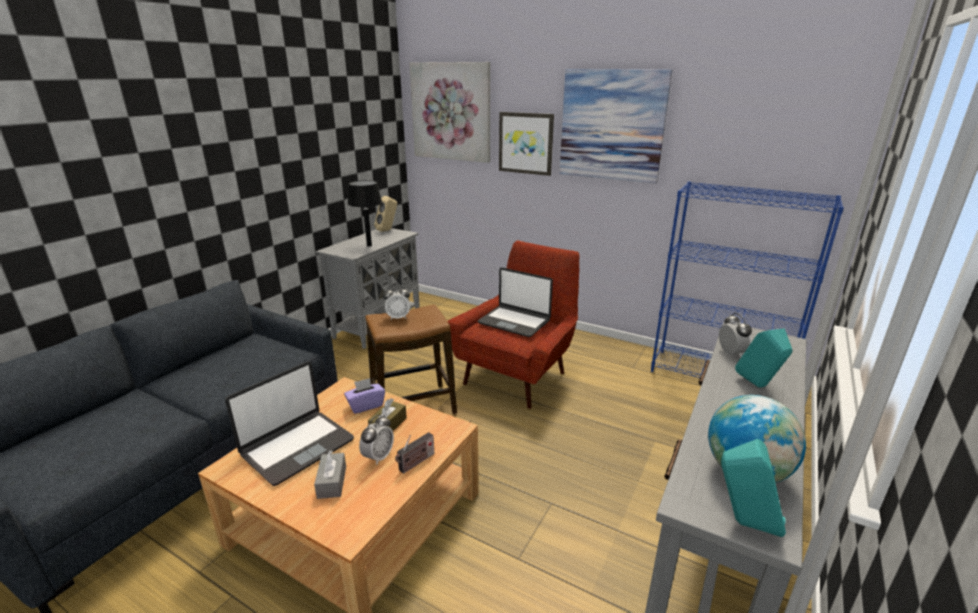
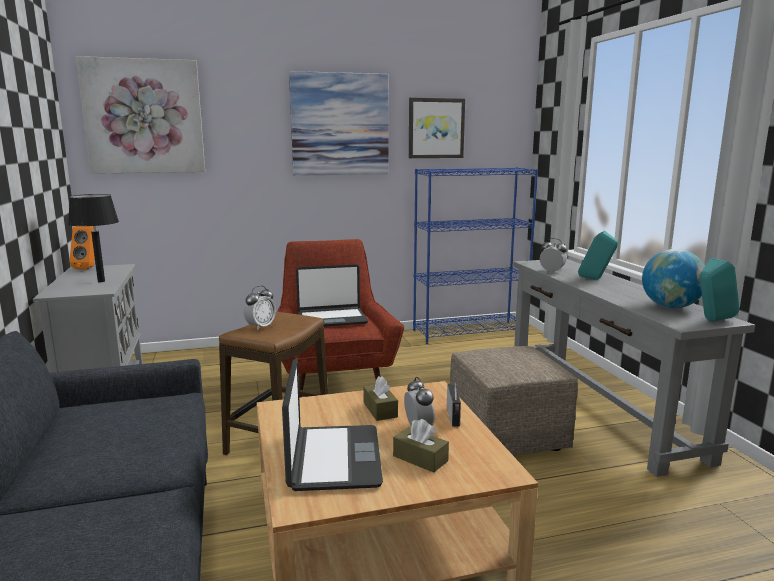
camera: 45 degrees left, 10 degrees down
(332, 482) = (420, 458): grey tissue box -> brown tissue box
(365, 405) = (329, 408): purple tissue box -> none
(388, 230) = (88, 268): beige speaker -> orange speaker
(526, 143) = (249, 147): picture -> picture (436, 128)
(566, 503) = (505, 435): none -> beige ottoman

